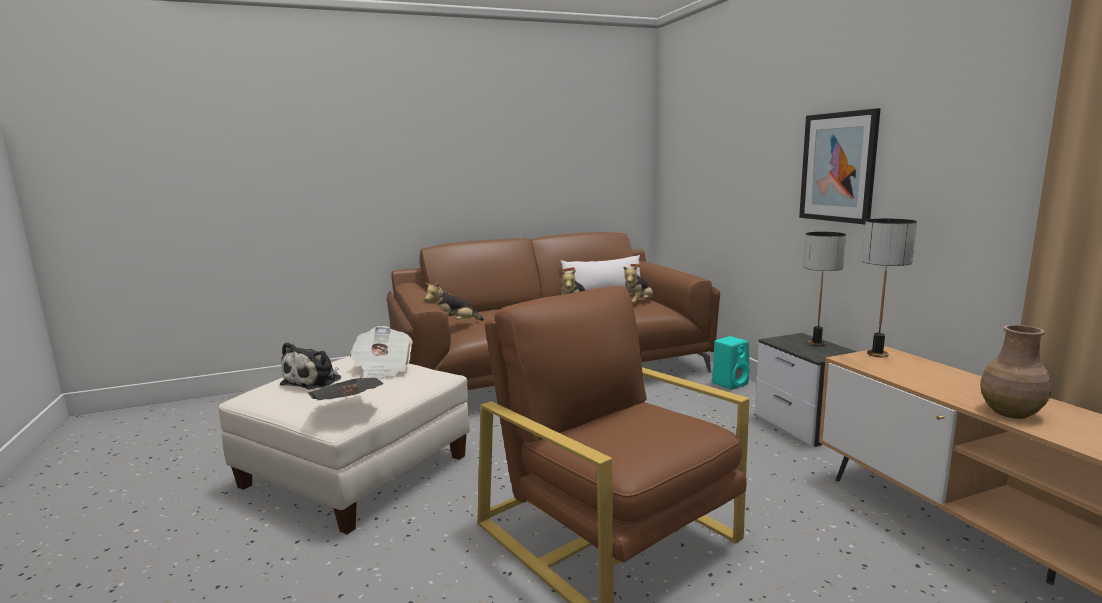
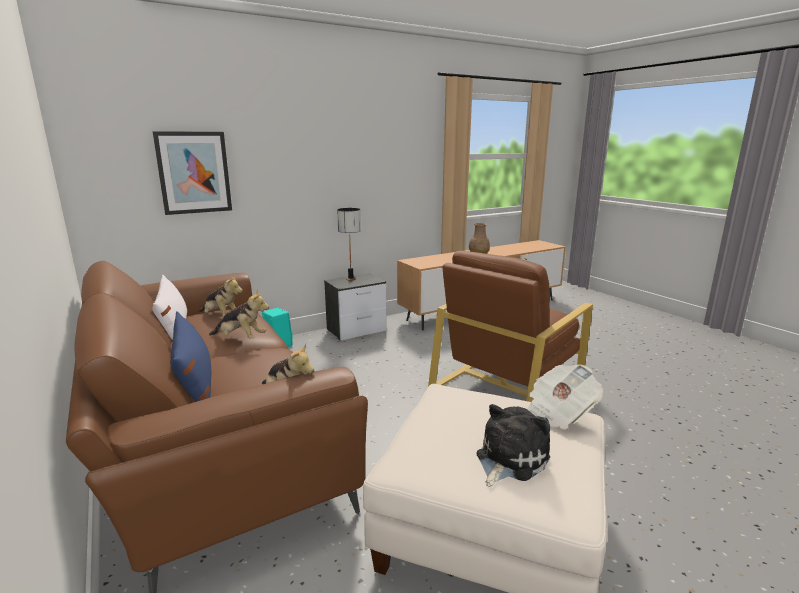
camera: 100 degrees left, 5 degrees up
(314, 381) = (509, 459): plush toy -> plush toy turned 60 degrees counterclockwise
(382, 369) = (455, 418): newspaper -> none
(496, 309) = (195, 386): none -> blue pillow
(838, 167) = (331, 167): picture -> picture (194, 172)
(877, 354) = (411, 262): table lamp -> none

